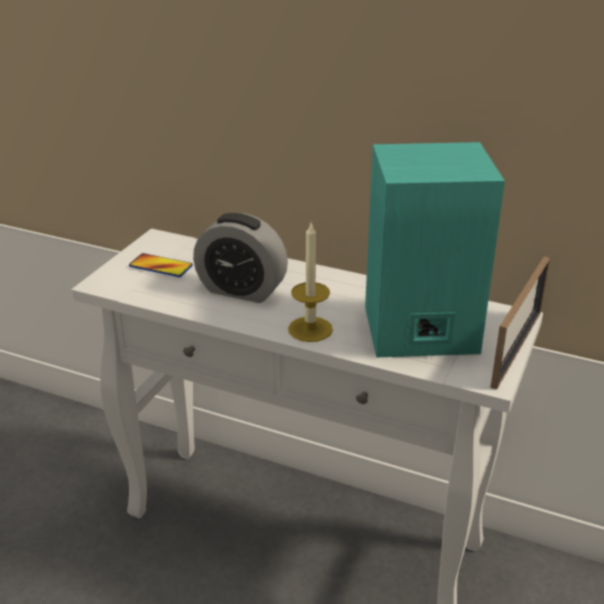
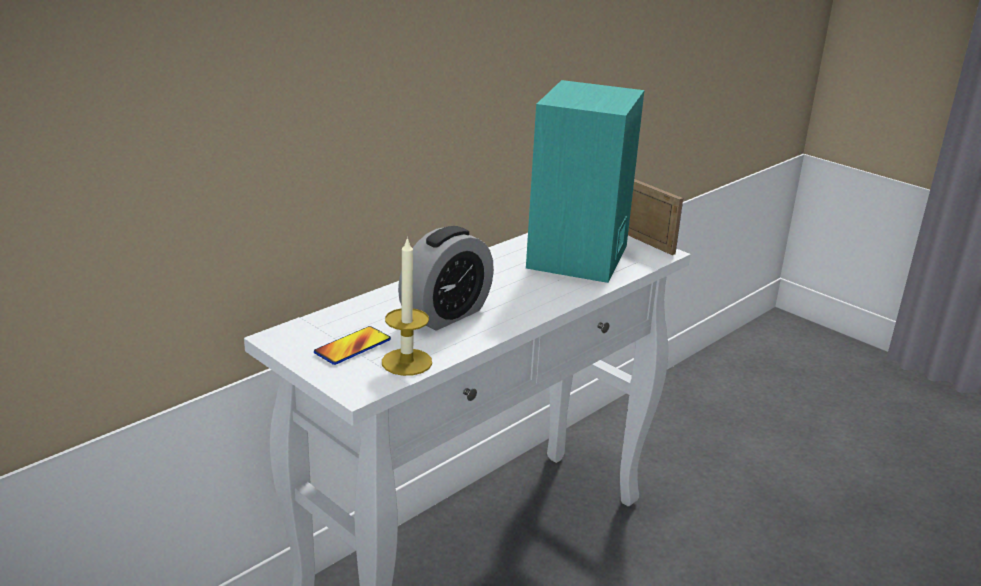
camera: 70 degrees left, 5 degrees down
(310, 329) = (544, 298): candle -> candle (406, 362)

